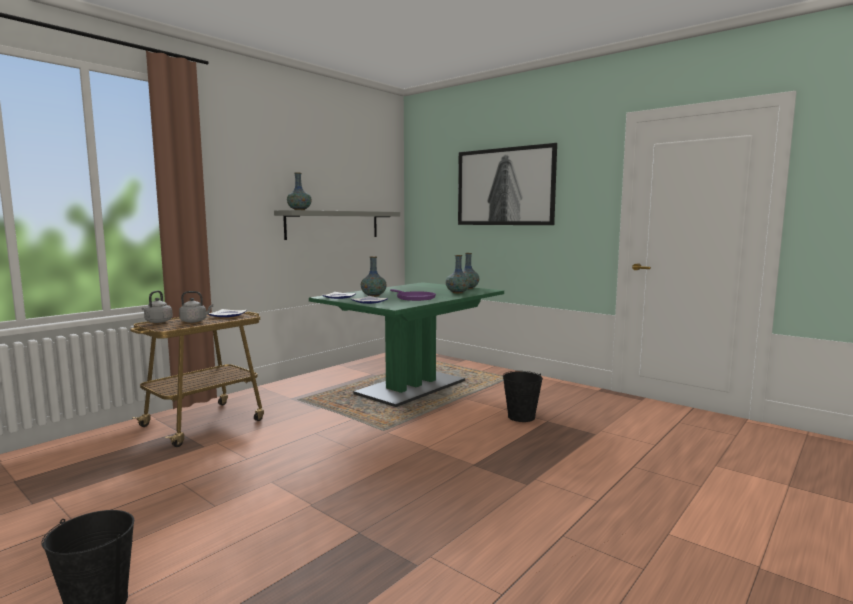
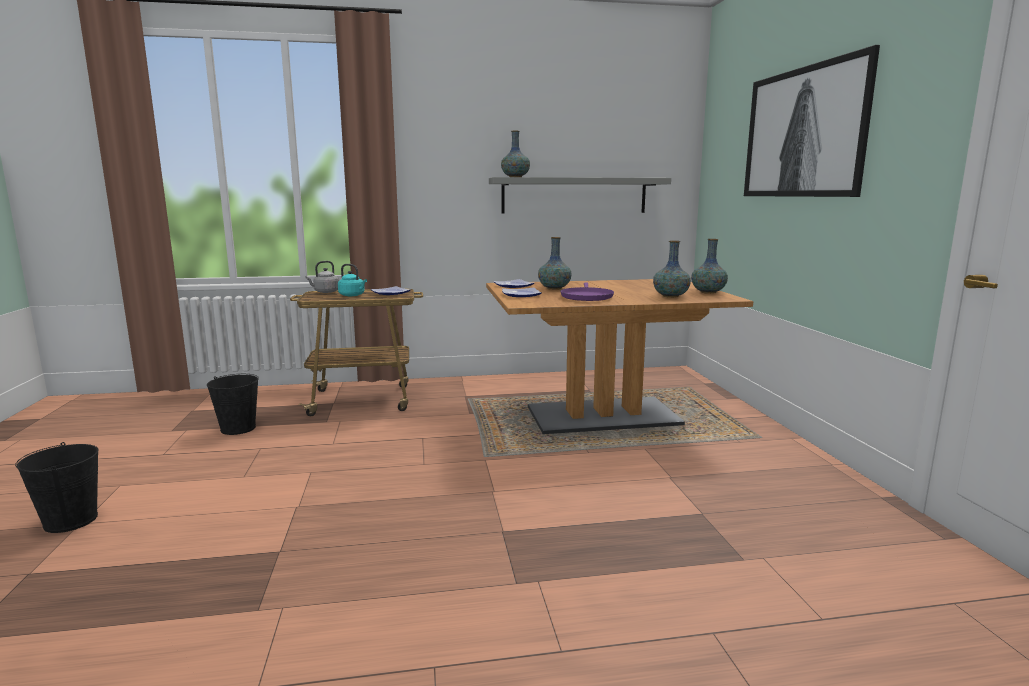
camera: 40 degrees right, 5 degrees up
(195, 321) = (353, 295): grey kettle -> turquoise kettle
(411, 388) = (602, 416): green dining table -> brown dining table
(521, 417) = (674, 495): black bucket -> black bucket (238, 428)

